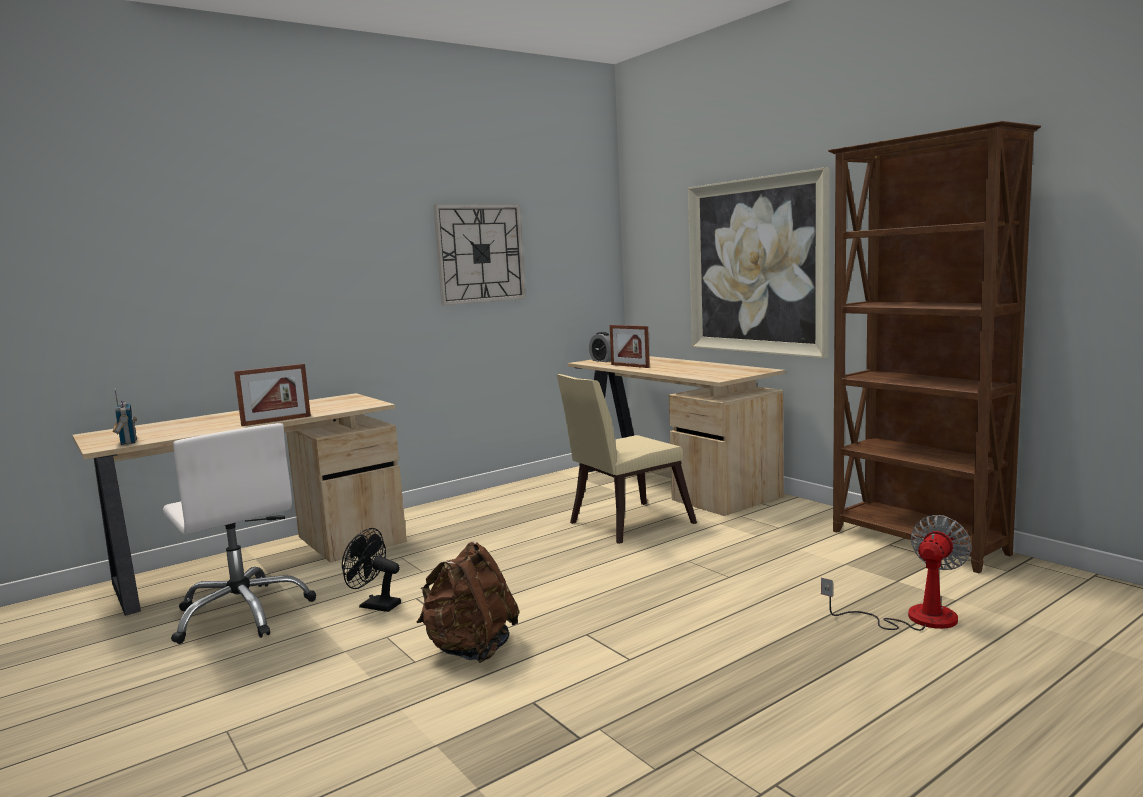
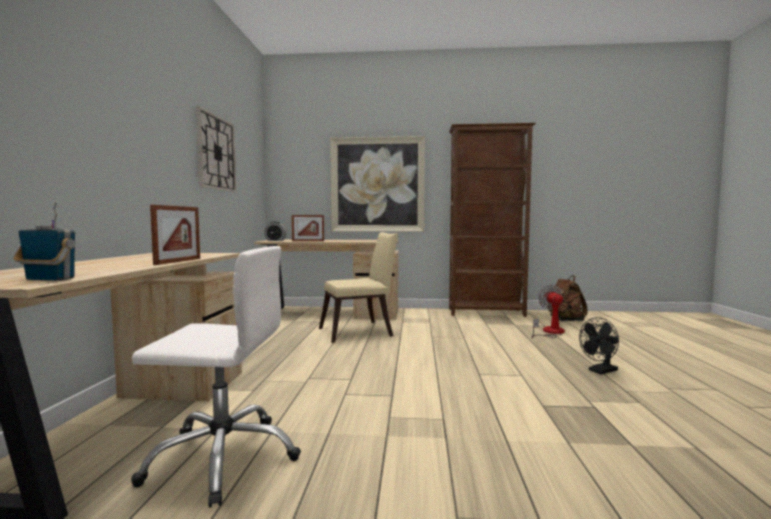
camera: 50 degrees left, 5 degrees down
(374, 605) = (328, 407): black fan -> black fan (600, 371)
(470, 649) = (452, 401): brown backpack -> brown backpack (565, 321)
(624, 524) = (360, 332): beige chair -> beige chair turned 120 degrees counterclockwise

